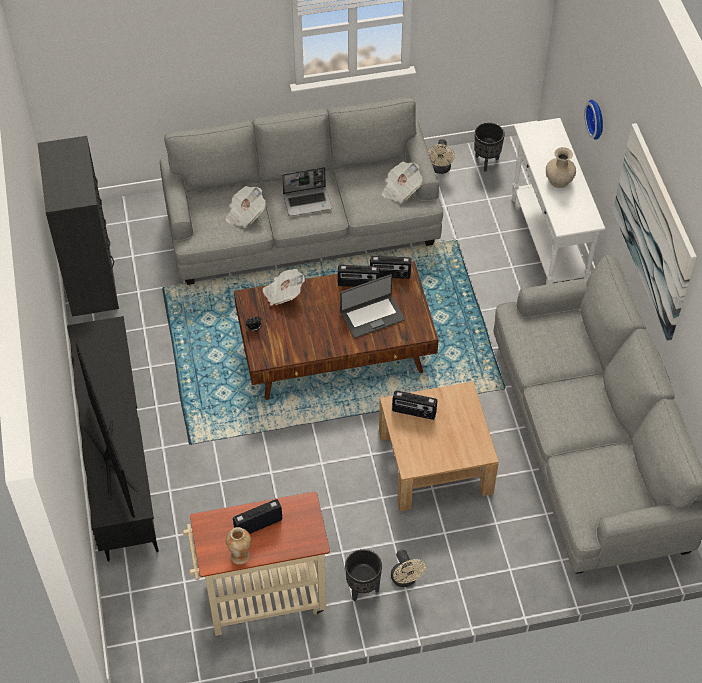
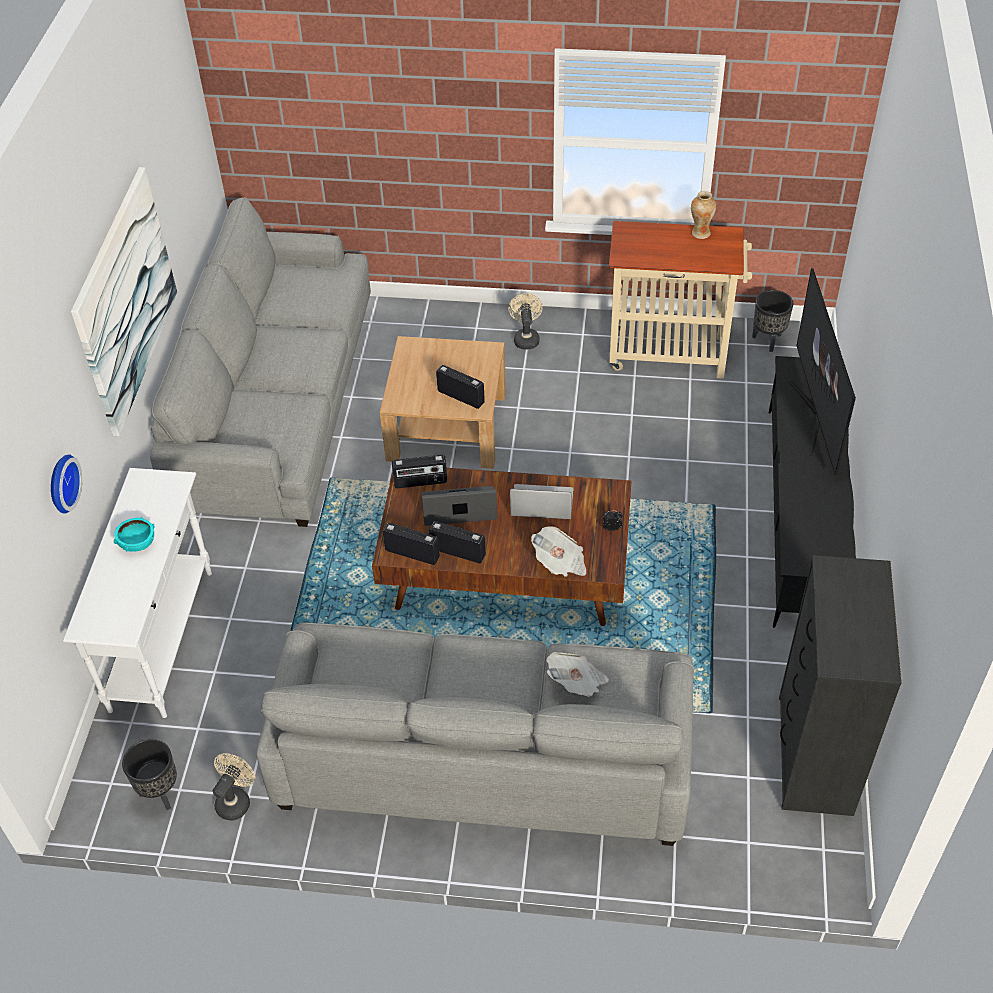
camera: 160 degrees left, 5 degrees down
(258, 525) = (676, 251): radio -> radio (420, 482)
(308, 201) = (479, 677): laptop -> laptop (541, 504)
(362, 589) = (570, 340): black planter -> black planter (768, 340)
(400, 189) = (338, 663): newspaper -> none
(559, 180) = (137, 543): beige vase -> turquoise bowl

